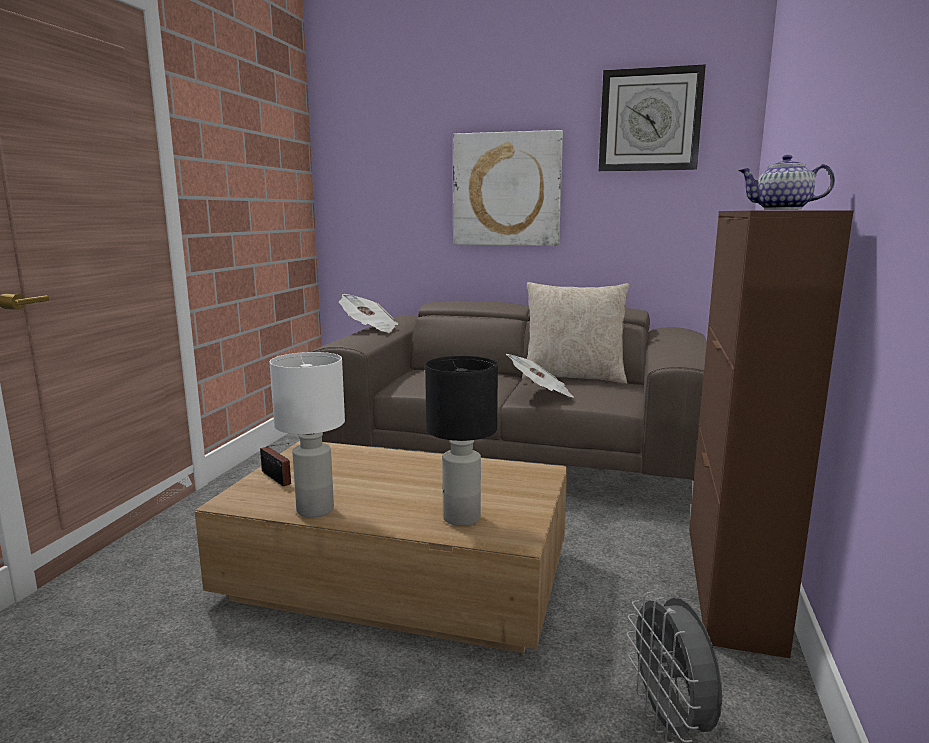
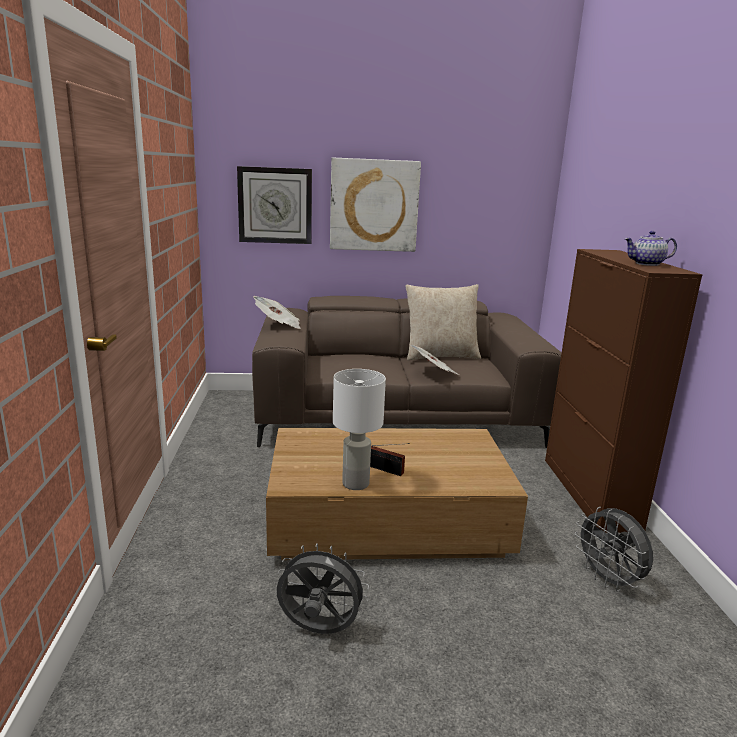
camera: 20 degrees left, 5 degrees up
(188, 699) = (318, 631): none -> grey fan
(276, 479) = (299, 463): radio -> radio (386, 470)
(461, 518) = (458, 476): black table lamp -> none
(650, 120) = (485, 158): wall clock -> wall clock (275, 205)

